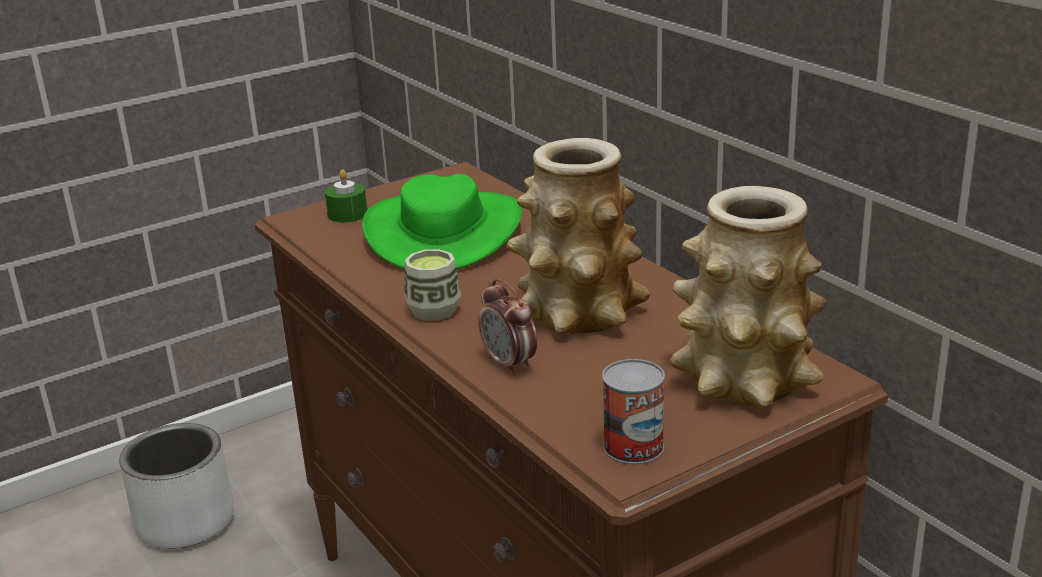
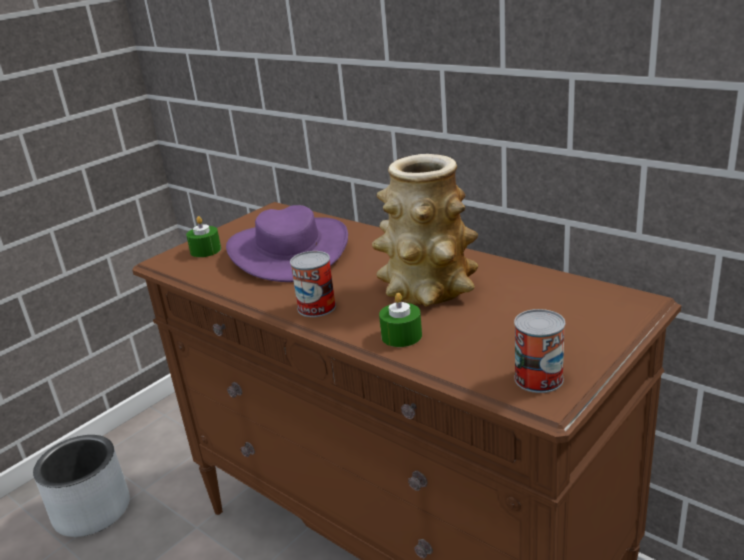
camera: 15 degrees left, 0 degrees up
(434, 310) = (316, 307): cup -> can
(444, 232) = (289, 251): green hat -> purple hat
(509, 364) = (401, 336): alarm clock -> green candle
(744, 380) = (581, 314): vase -> none

